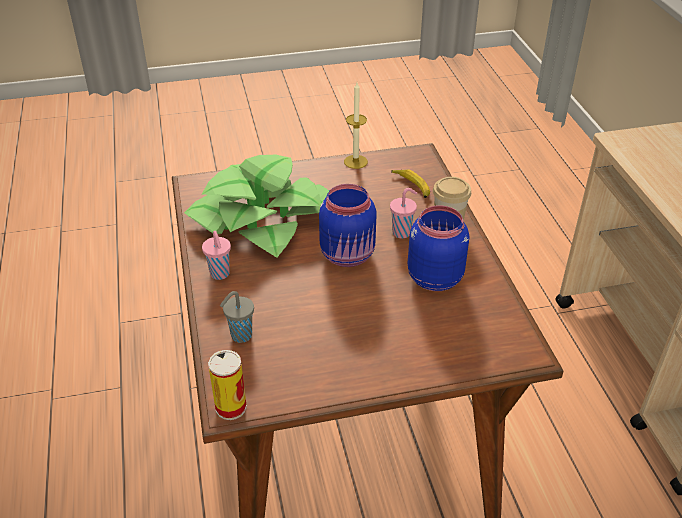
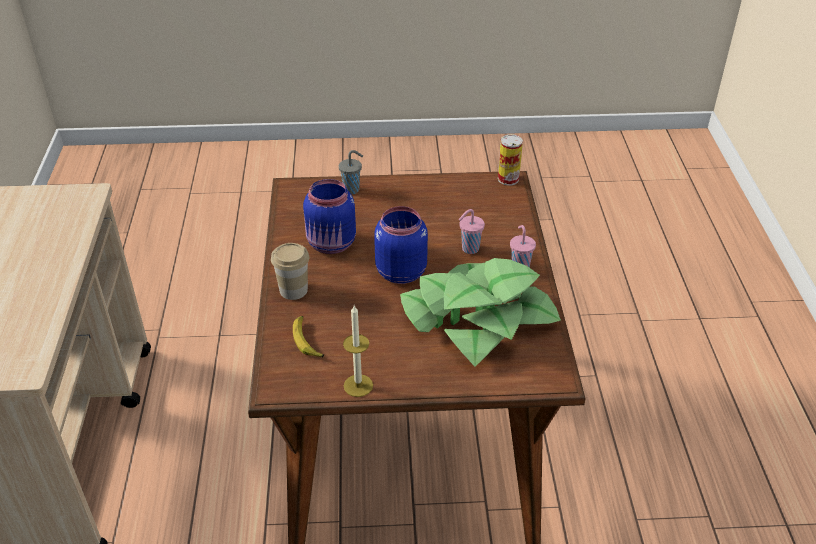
camera: 170 degrees left, 0 degrees up
(240, 336) = (501, 219): grey cup -> grey cup (352, 190)
(402, 232) = (341, 288): pink cup -> pink cup (469, 249)

